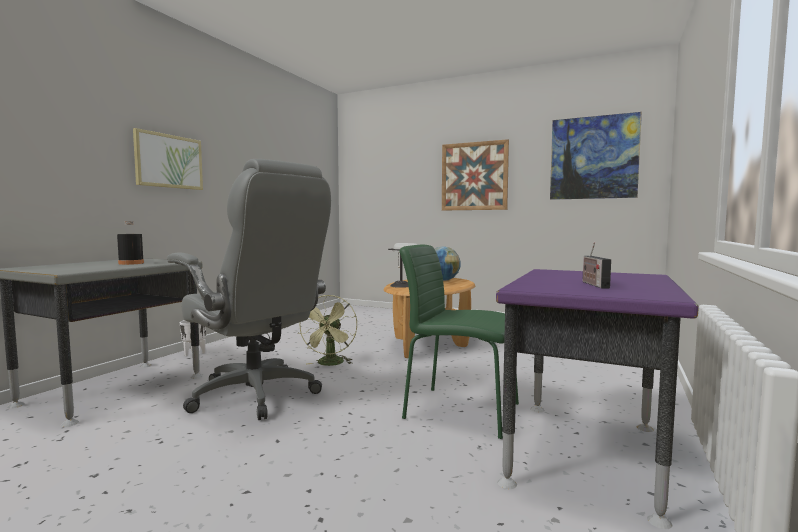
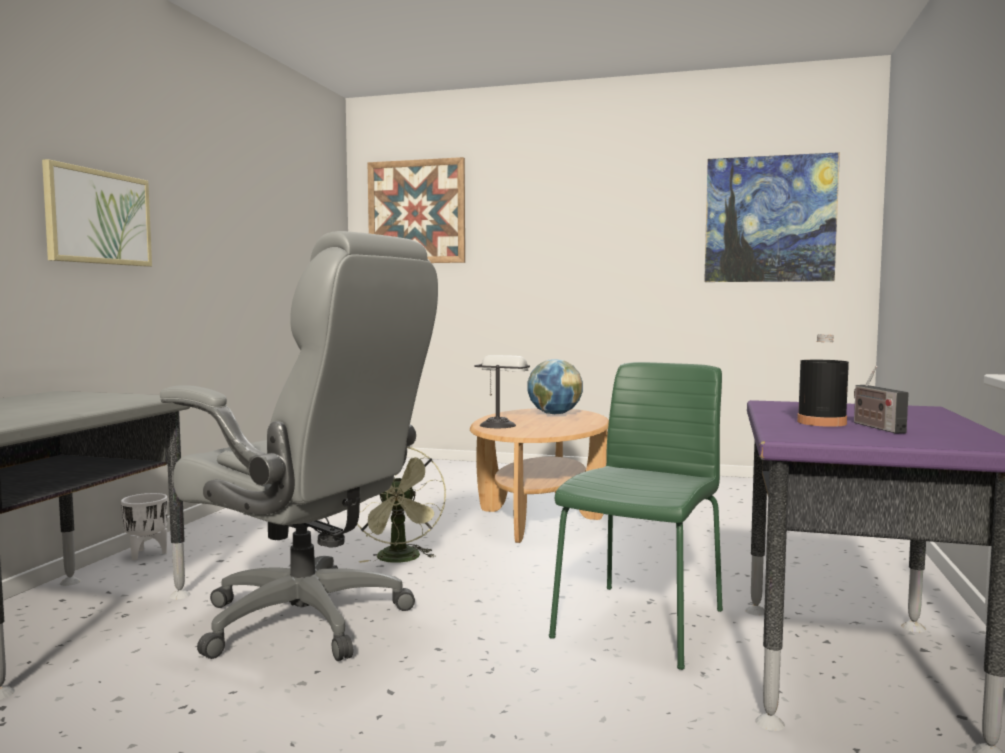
camera: 10 degrees left, 0 degrees up
(131, 263) = (71, 403): black bottle -> black bottle (821, 422)
(457, 410) = (642, 621): green chair -> green chair turned 105 degrees clockwise
(474, 176) = (584, 243): picture -> picture (416, 212)

